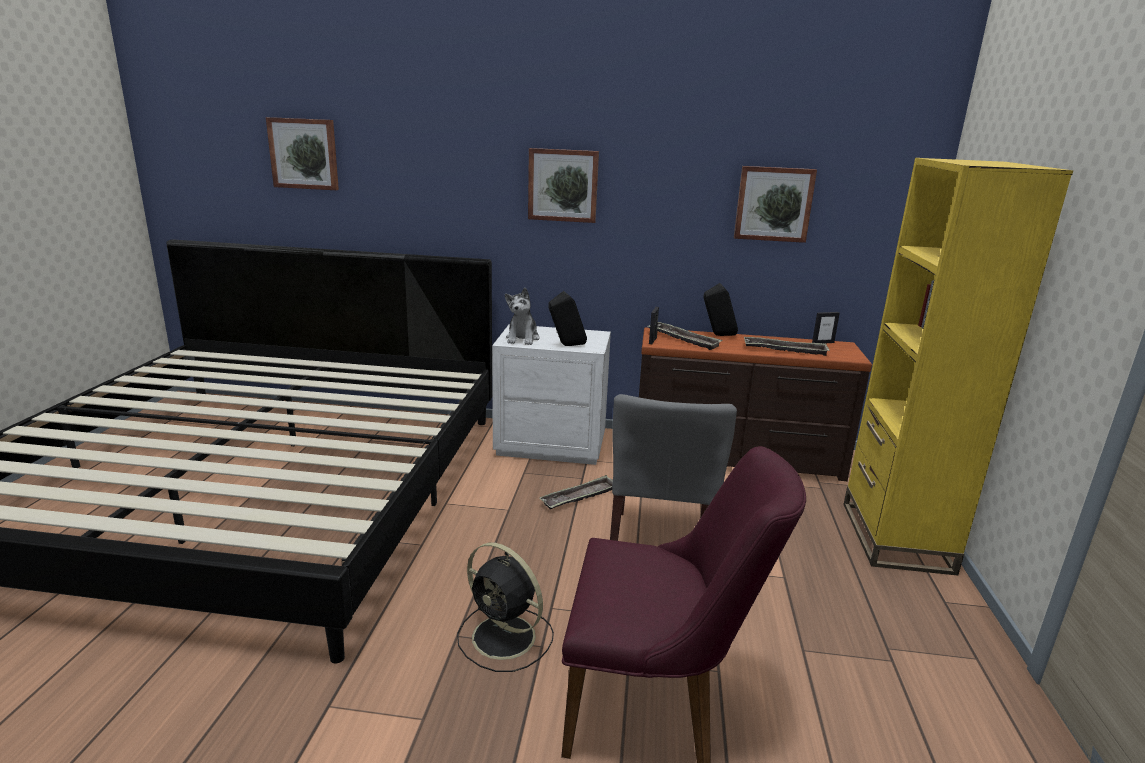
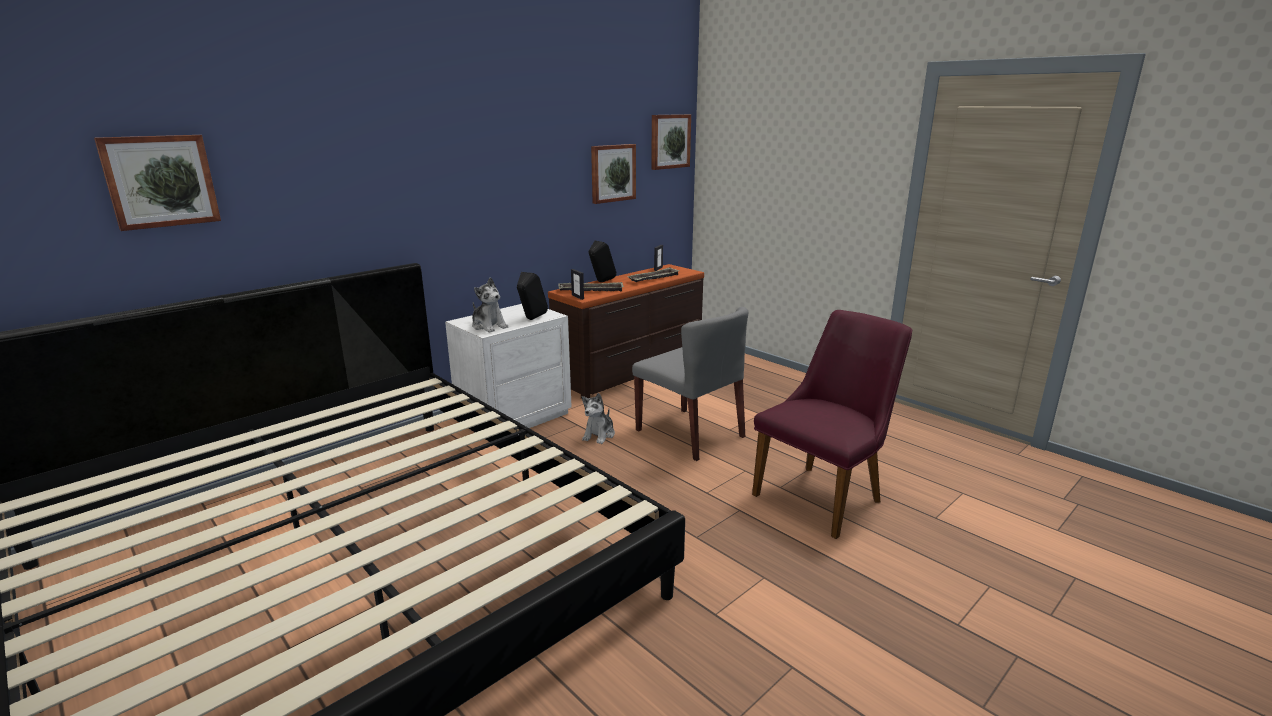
camera: 50 degrees left, 0 degrees up
(506, 638) = (718, 519): black fan -> none
(563, 185) = (466, 179): picture -> picture (669, 141)
(579, 497) = (599, 435): tray -> plush toy
(895, 537) = (763, 372): yellow bookcase -> none

